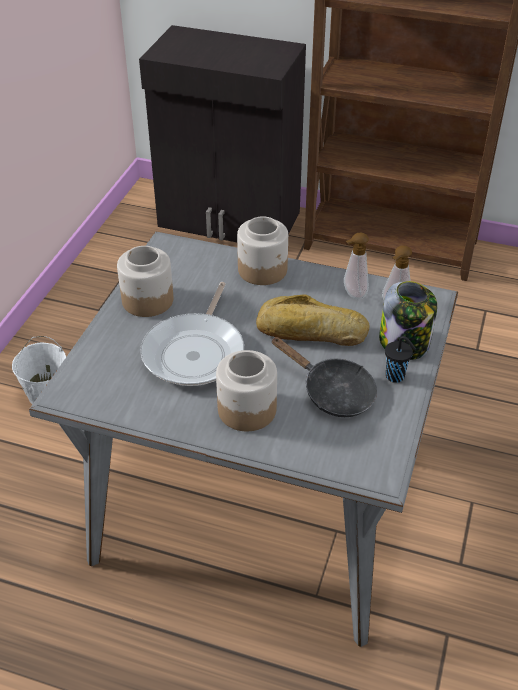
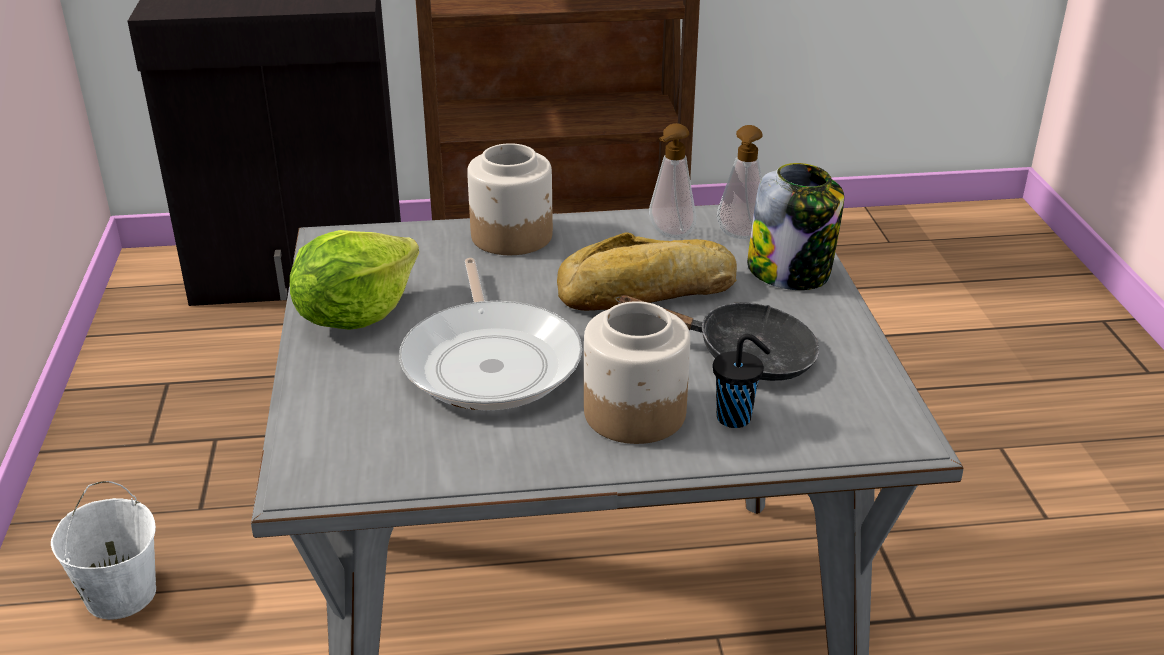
camera: 25 degrees left, 10 degrees down
(147, 300) = (355, 315): jar -> lettuce
(396, 377) = (814, 313): black cup -> black cup (736, 418)

